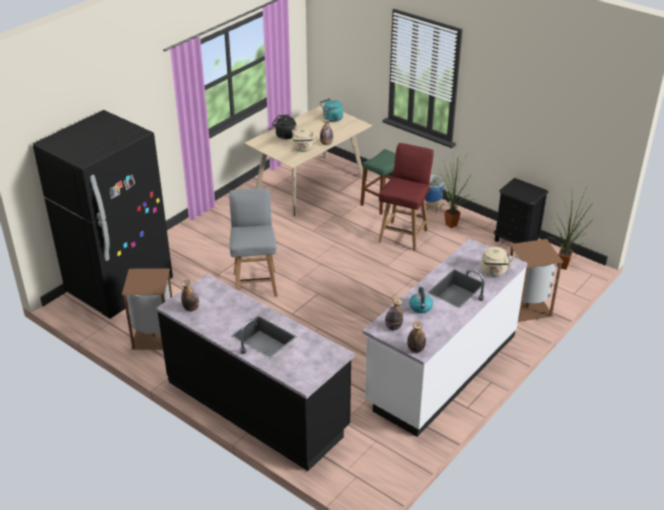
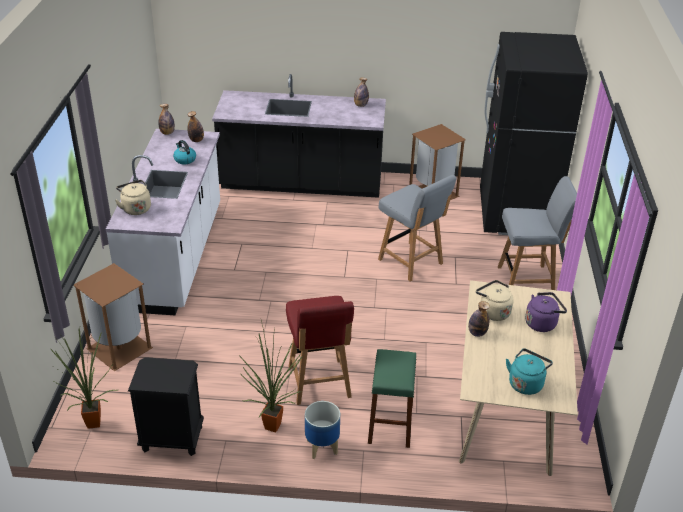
camera: 145 degrees right, 0 degrees up
(194, 238) = (527, 280): none -> grey chair
(284, 135) = (542, 323): black kettle -> purple kettle

